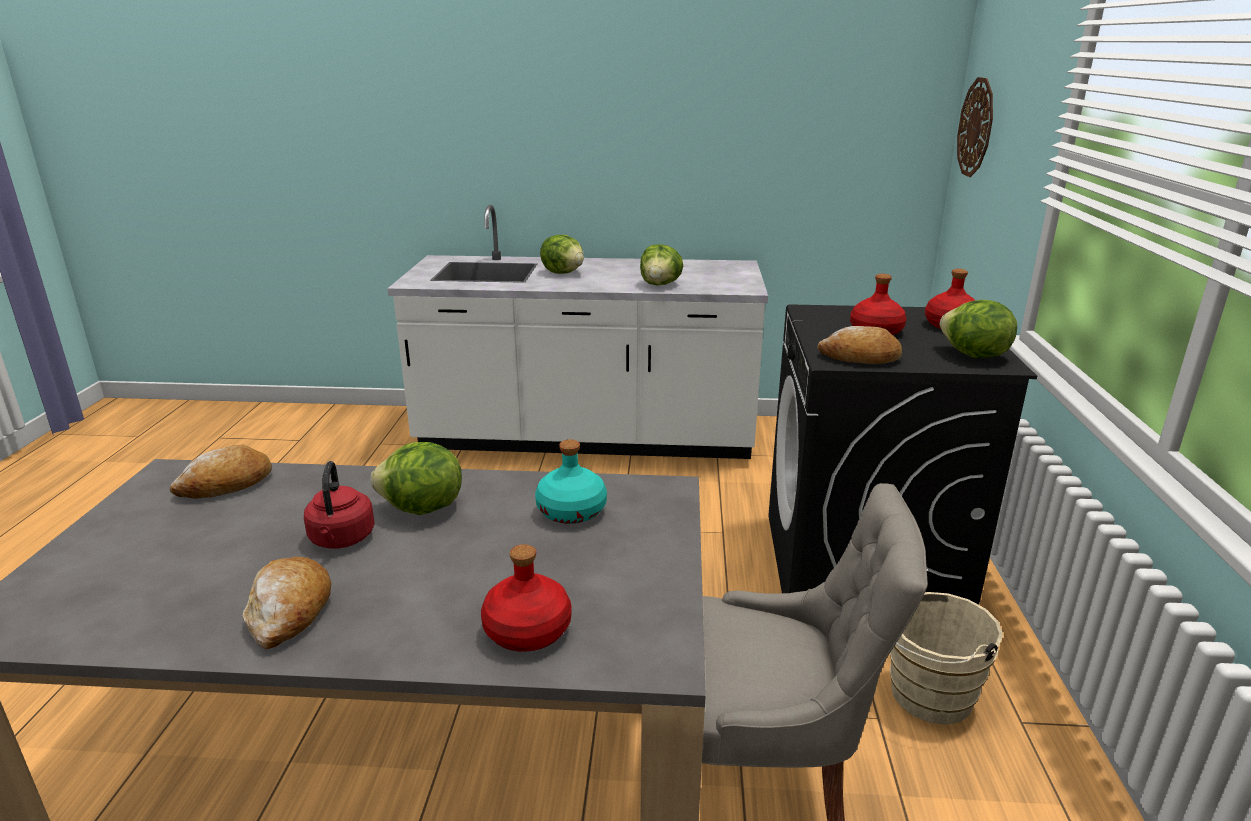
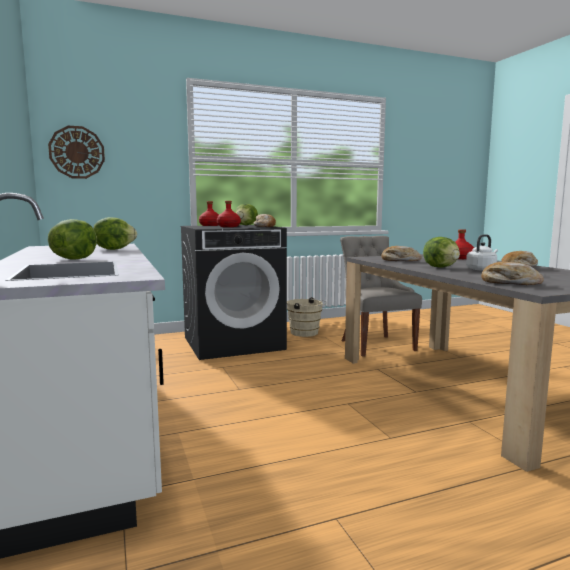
camera: 115 degrees left, 15 degrees down
(341, 540) = (482, 269): red kettle -> white kettle
(571, 511) = (399, 260): turquoise bottle -> bread

